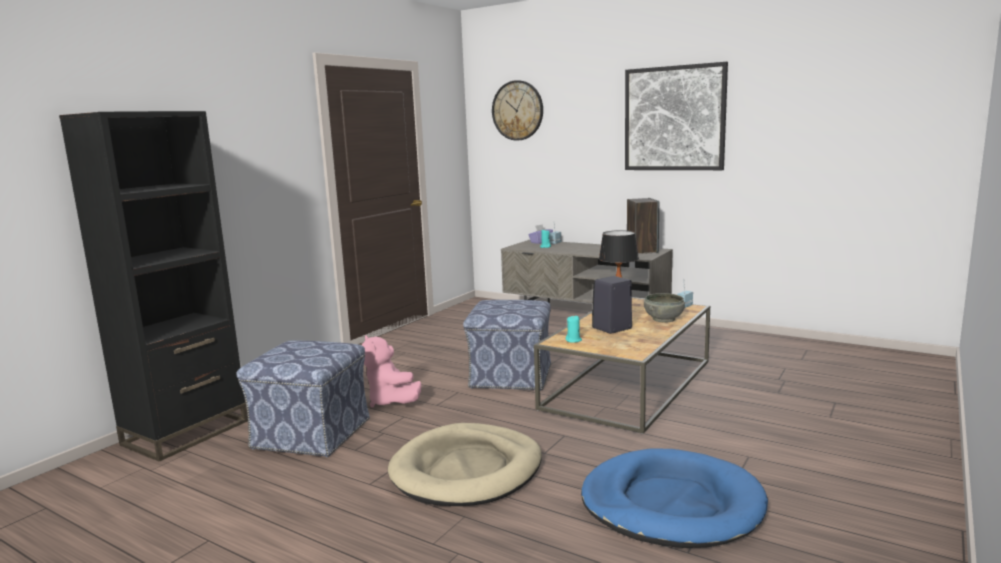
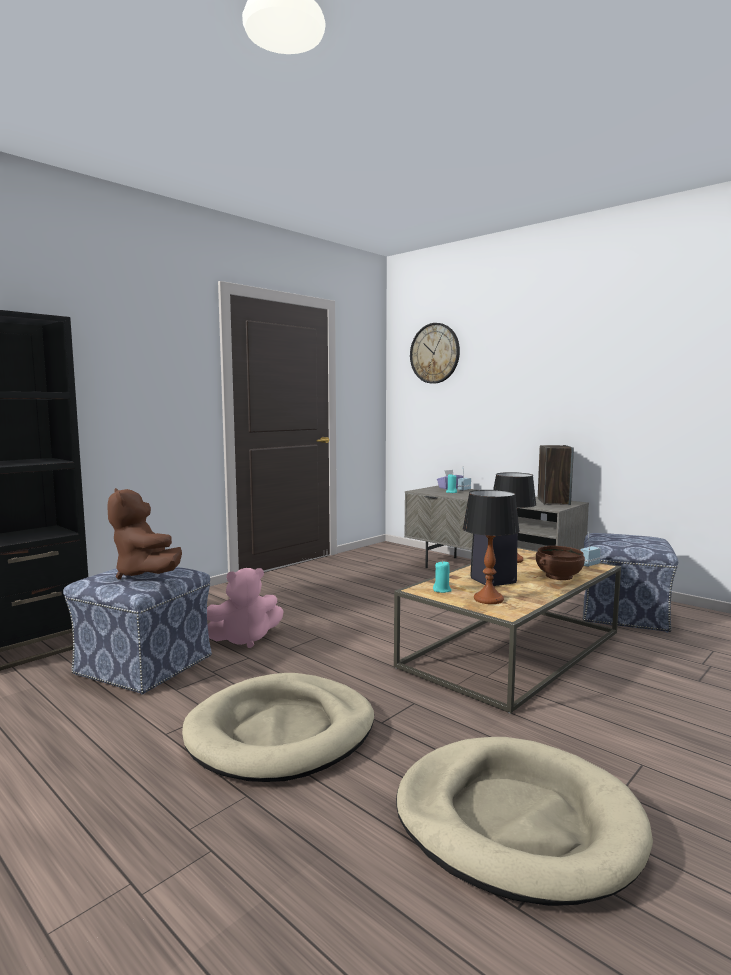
camera: 10 degrees right, 5 degrees down
(309, 351) = (145, 574): none -> brown plush toy
(391, 401) = (244, 639): pink plush toy -> pink plush toy turned 90 degrees counterclockwise
(510, 376) = (383, 625): ottoman -> ottoman (622, 614)
(615, 344) = (489, 599): none -> table lamp
(663, 319) = (558, 576): grey bowl -> brown bowl
(671, 504) = (516, 822): blue dog bed -> beige dog bed
(674, 118) = (596, 360): picture -> none

